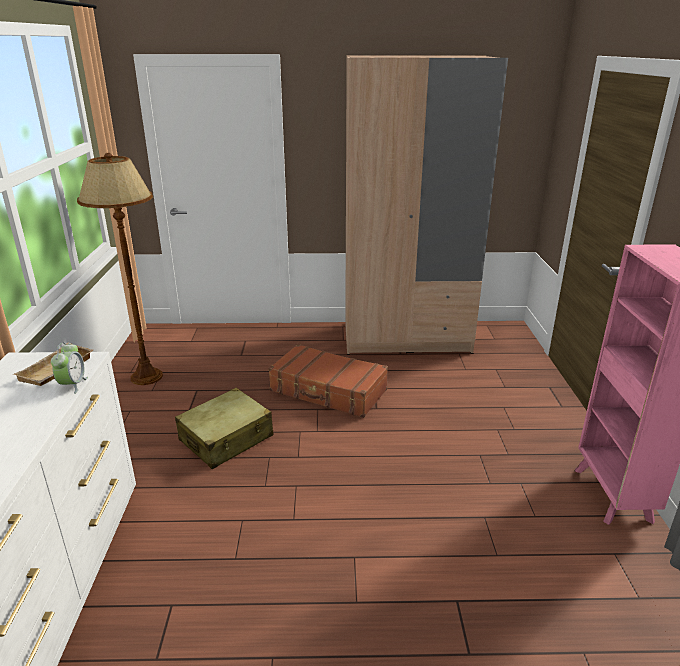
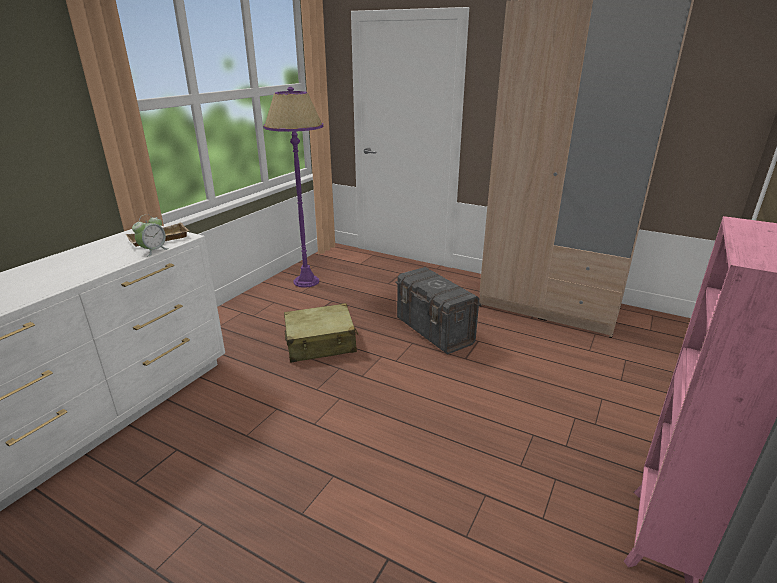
camera: 30 degrees right, 0 degrees up
(146, 377) = (306, 281): brown floor lamp -> purple floor lamp
(328, 391) = (434, 331): brown suitcase -> grey storage box

